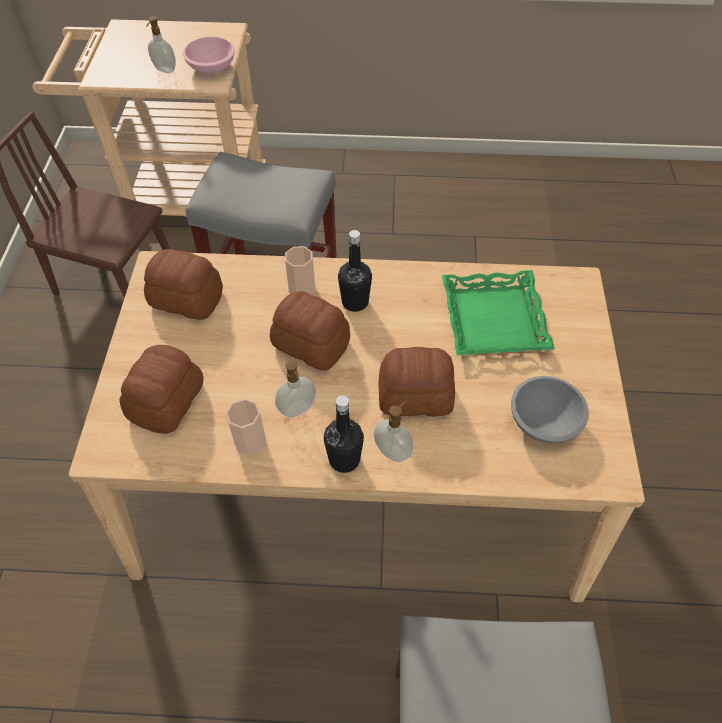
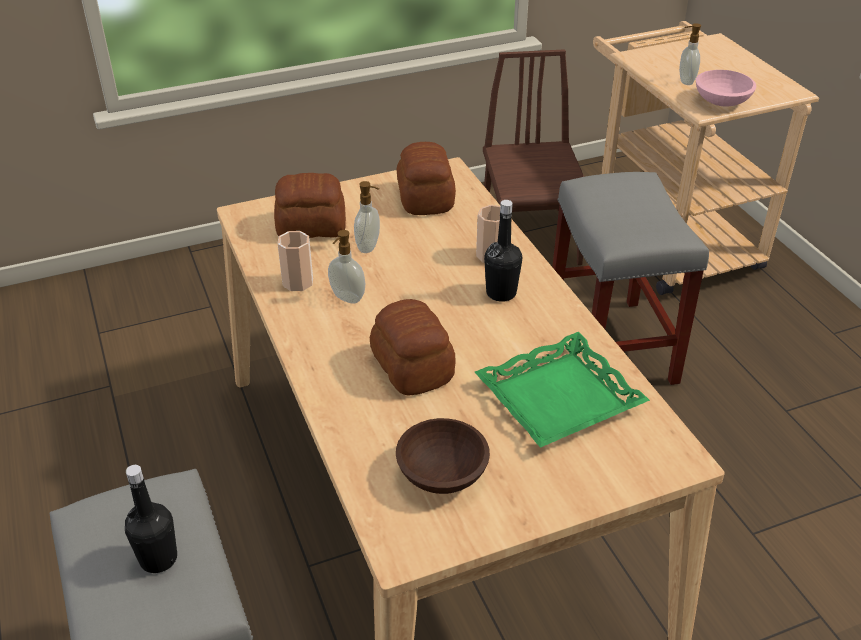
camera: 65 degrees right, 15 degrees down
(311, 343) = (428, 281): bread -> none
(344, 459) = (309, 342): black bottle -> black bottle (158, 558)
(393, 451) = (336, 370): soap dispenser -> soap dispenser (369, 246)
(543, 422) = (440, 473): grey bowl -> brown bowl

